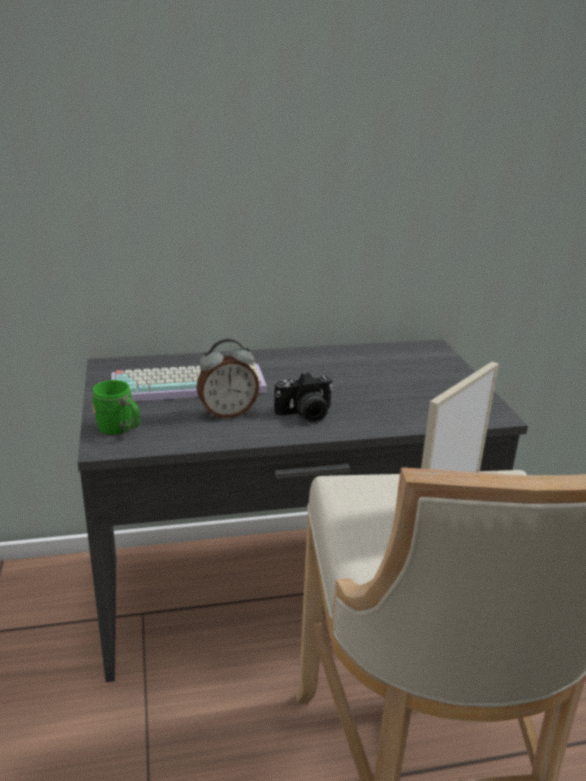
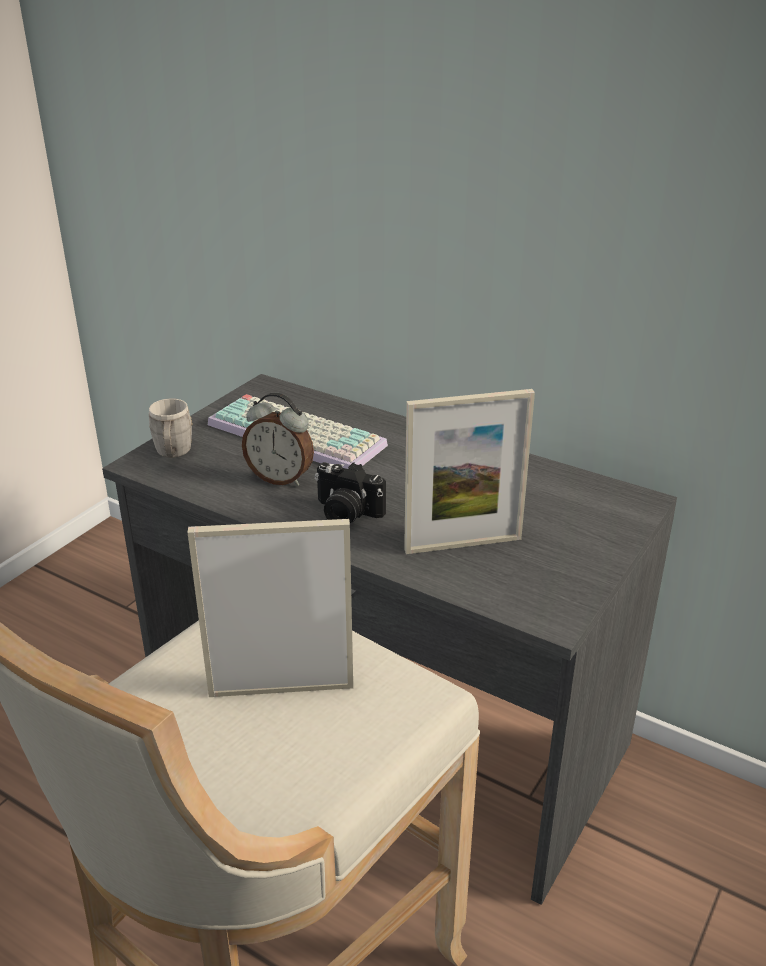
camera: 45 degrees right, 5 degrees up
(120, 430) = (173, 454): green mug -> grey mug
(395, 402) = (463, 544): none -> picture frame

